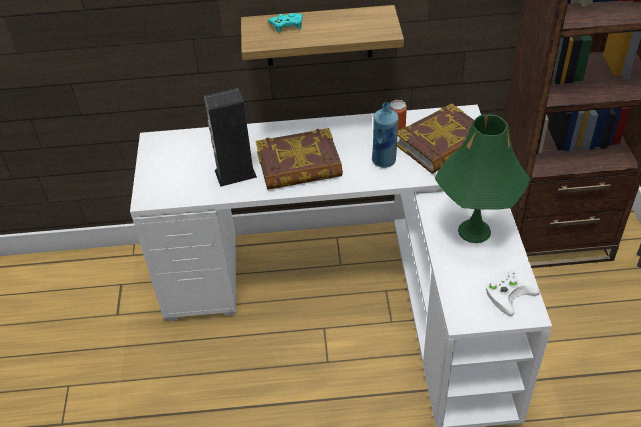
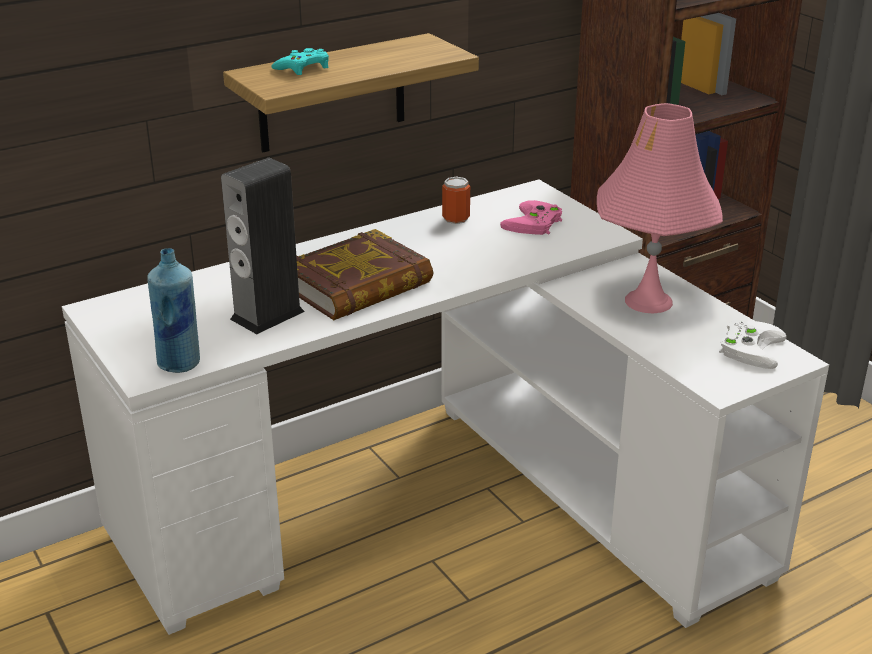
camera: 30 degrees left, 15 degrees down
(384, 161) = (473, 255): blue bottle -> blue bottle (180, 363)
(442, 145) = (534, 224): book -> pink game controller
(474, 230) = (648, 301): green table lamp -> pink table lamp

